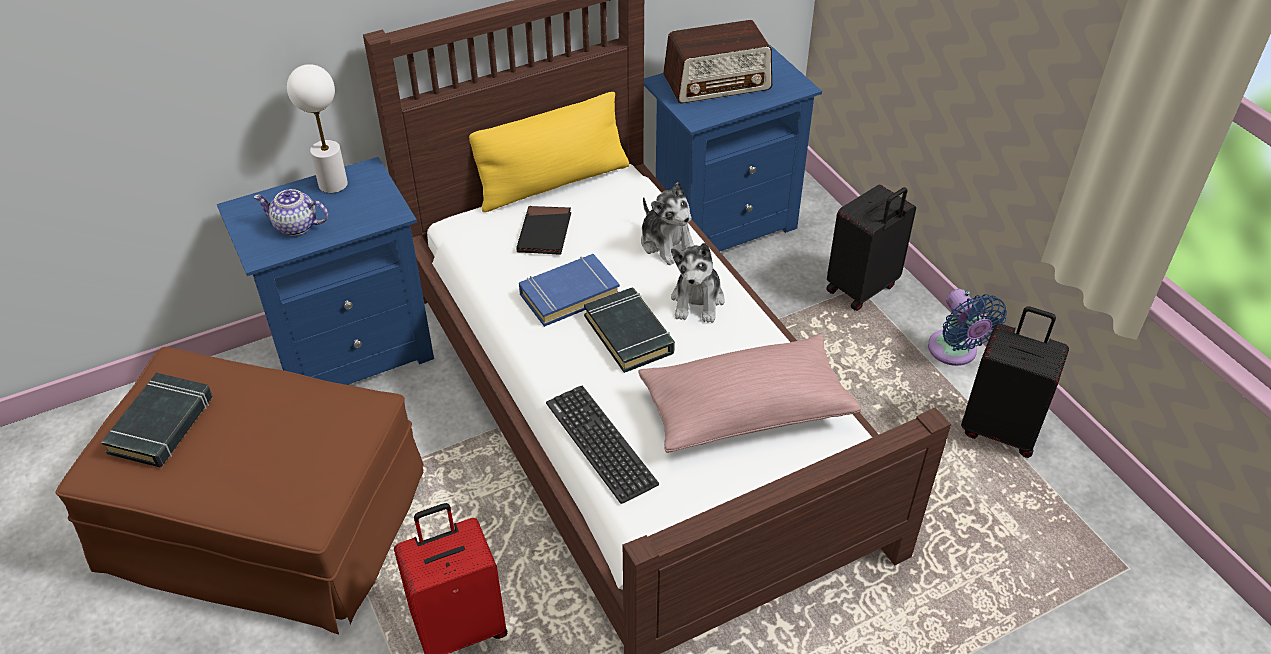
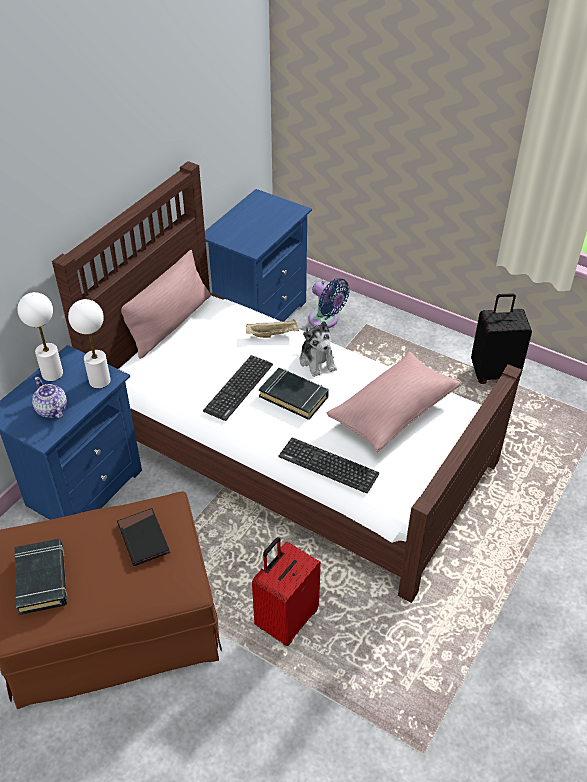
camera: 30 degrees left, 0 degrees up
(296, 226) = (51, 410): teapot -> teapot turned 75 degrees clockwise
(376, 213) = (100, 381): none -> white table lamp
(544, 233) = (192, 356): black book -> black book (143, 539)
(553, 183) = (170, 323): yellow pillow -> pink pillow
(569, 294) = (238, 387): blue book -> keyboard
(667, 243) = (273, 334): plush toy -> beige tray
(717, 83) = (247, 223): radio -> none
(863, 289) = (368, 323): black suitcase -> none
(955, 352) = (442, 340): blue fan -> blue fan (325, 320)

